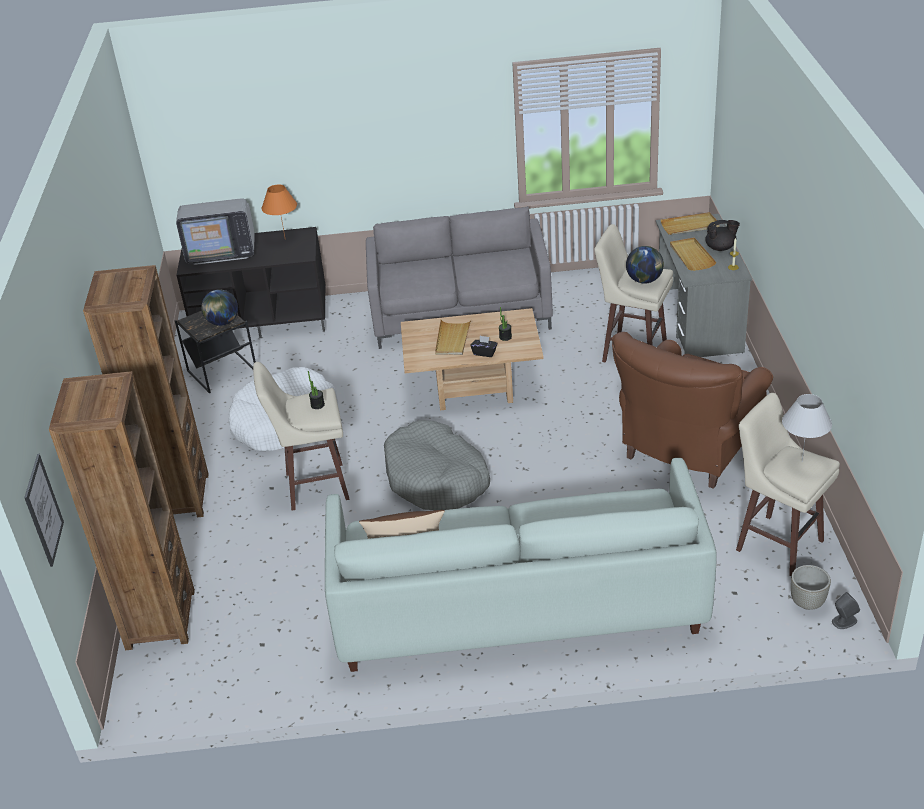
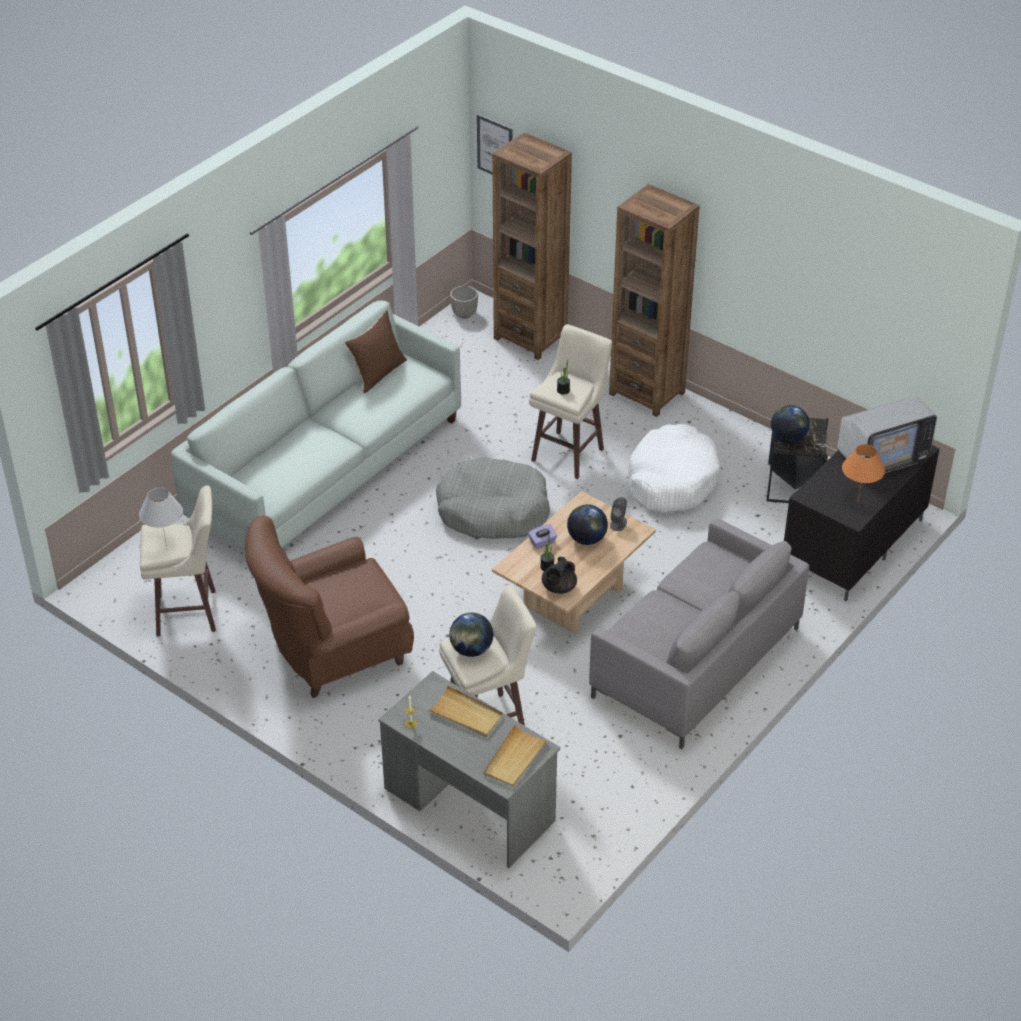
camera: 130 degrees right, 5 degrees up
(221, 252) = (882, 457): television -> television turned 150 degrees counterclockwise
(452, 339) = (586, 539): beige tray -> globe
(484, 353) = (542, 542): black tissue box -> purple tissue box
(687, 449) = (332, 651): brown armchair -> brown armchair turned 105 degrees counterclockwise
(721, 248) = (450, 744): black teapot -> black teapot (558, 588)
(807, 602) = (133, 583): grey planter -> grey planter (464, 314)
(844, 621) = (98, 585): grey speaker -> grey speaker (618, 523)

